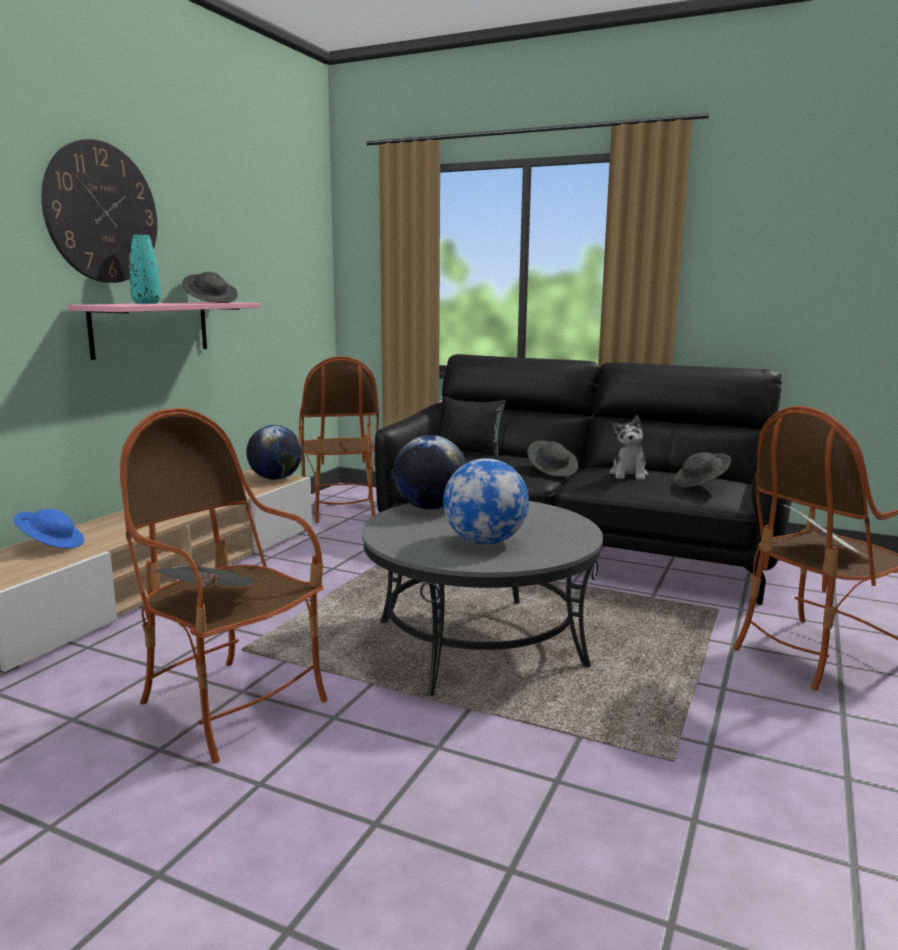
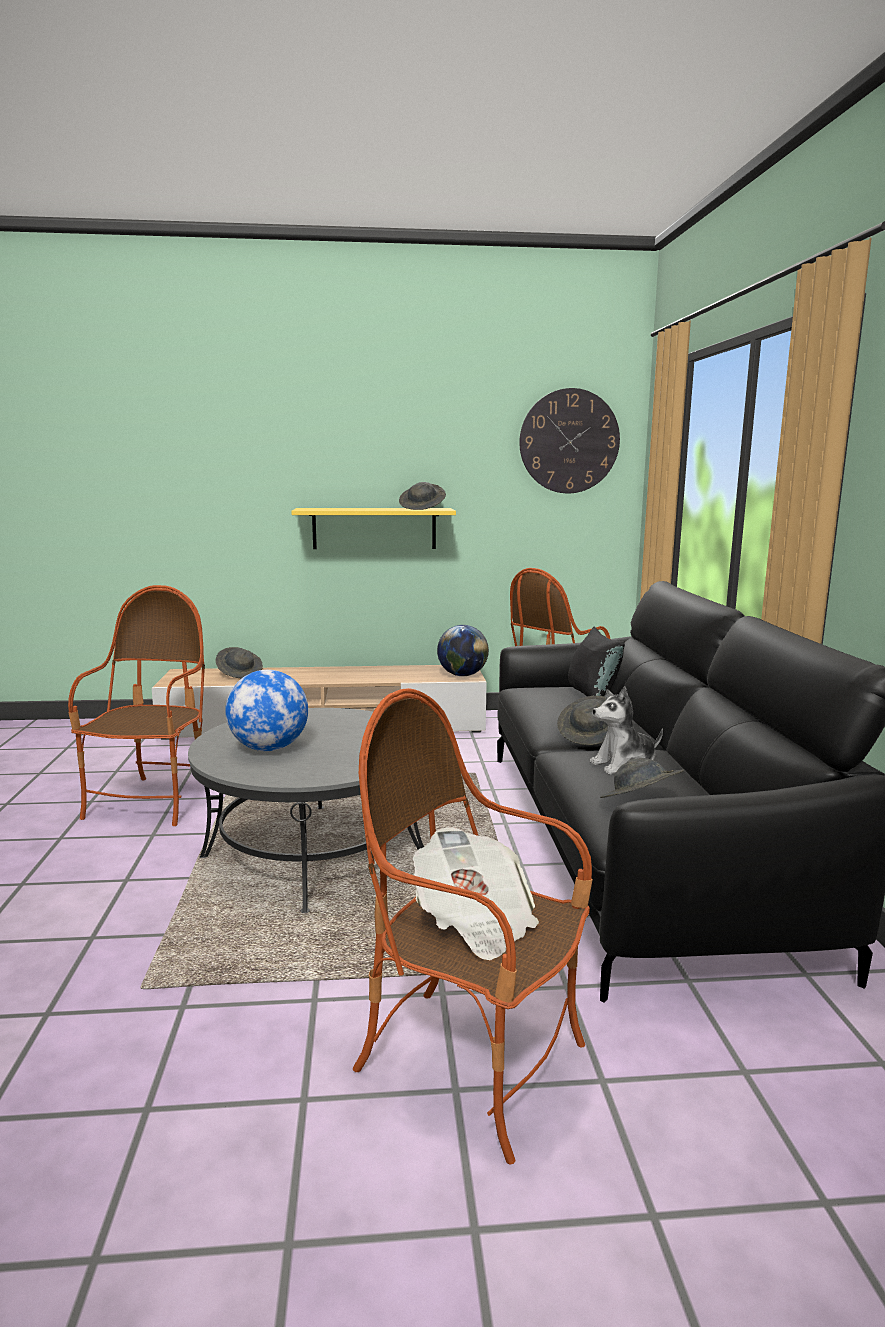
camera: 60 degrees right, 0 degrees up
(52, 545) = (240, 673): blue hat -> grey hat
(102, 213) = (334, 438): wall clock -> wall clock (569, 441)
(146, 303) = (352, 508): turquoise vase -> none
(151, 328) = (374, 528): pink shelf -> yellow shelf
(212, 603) = (123, 720): newspaper -> none
(430, 508) = (351, 717): globe -> none

